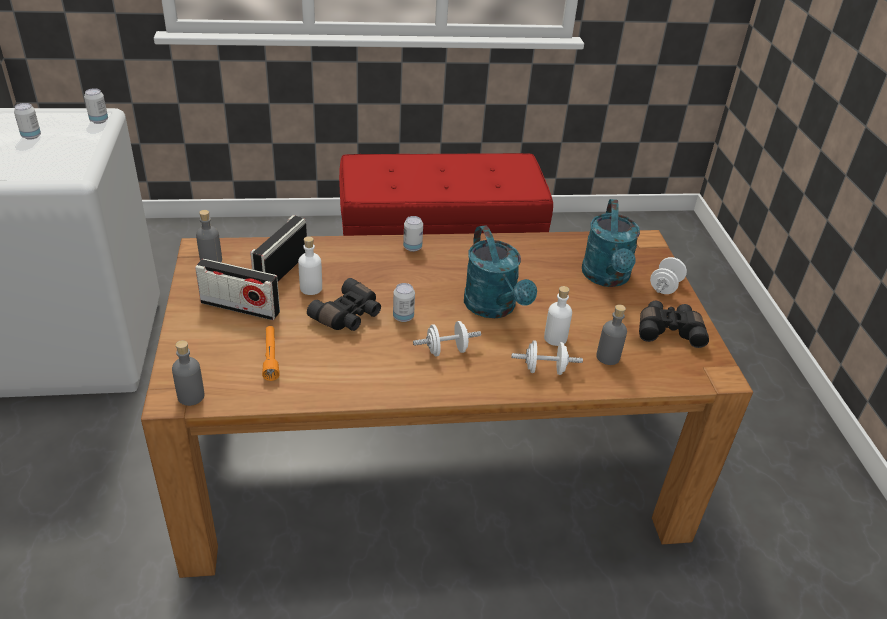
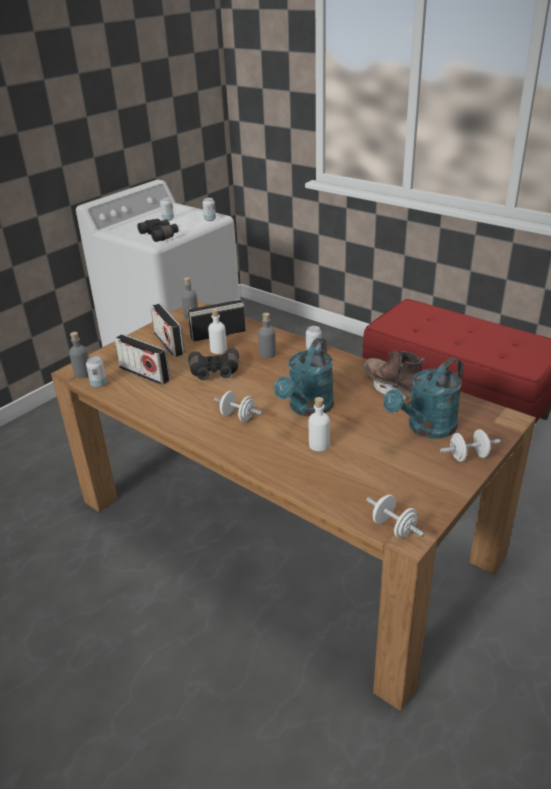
camera: 50 degrees right, 5 degrees down
(271, 357) = (144, 374): orange flashlight -> radio
(403, 317) = (243, 387): can -> can (98, 384)
(531, 253) = (392, 388): none -> brown boot
(544, 369) = (280, 458): white dumbbell -> white dumbbell (393, 527)
(608, 357) = (337, 475): grey bottle -> grey bottle (267, 354)
(669, 331) = (417, 485): black binoculars -> black binoculars (160, 235)

